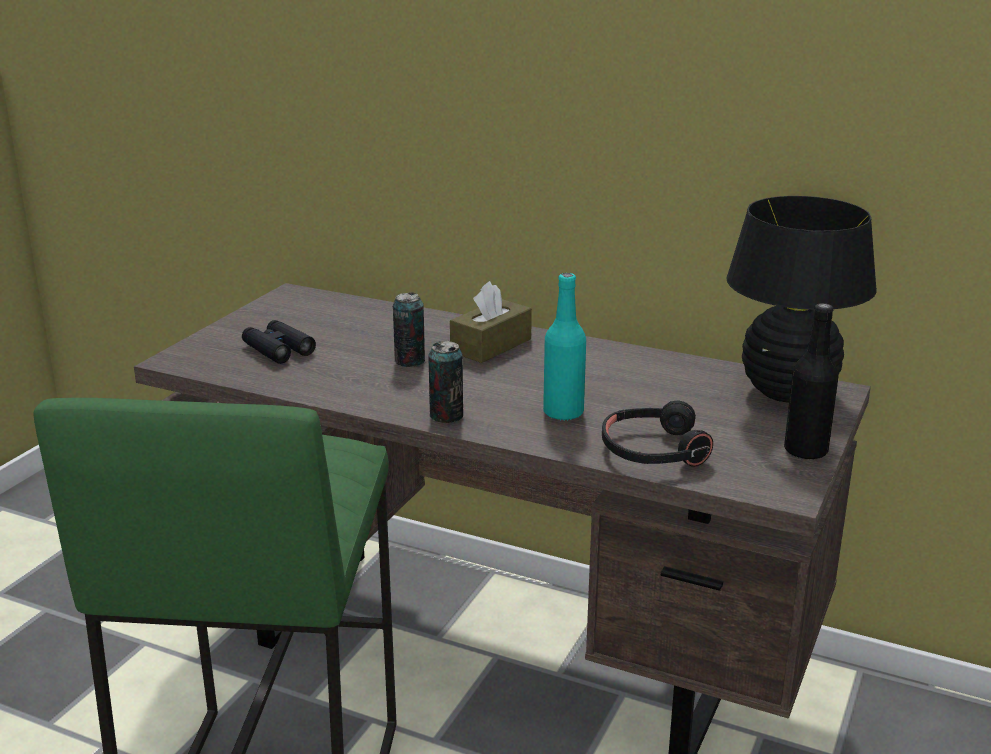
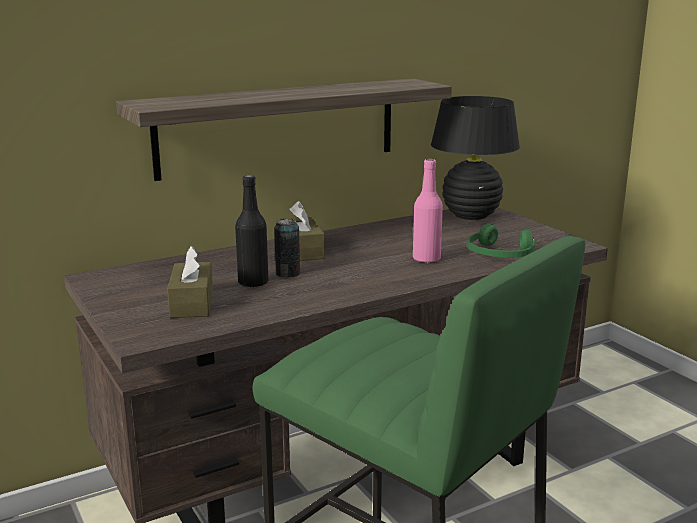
camera: 55 degrees left, 5 degrees down
(278, 349) = (192, 303): black binoculars -> brown tissue box
(446, 416) = (387, 284): can -> none
(532, 181) = (279, 127): none -> shelf
(563, 413) = (426, 259): turquoise bottle -> pink bottle
(653, 450) = (500, 254): black headphones -> green headphones
(805, 451) = (539, 230): black bottle -> black bottle (253, 283)

